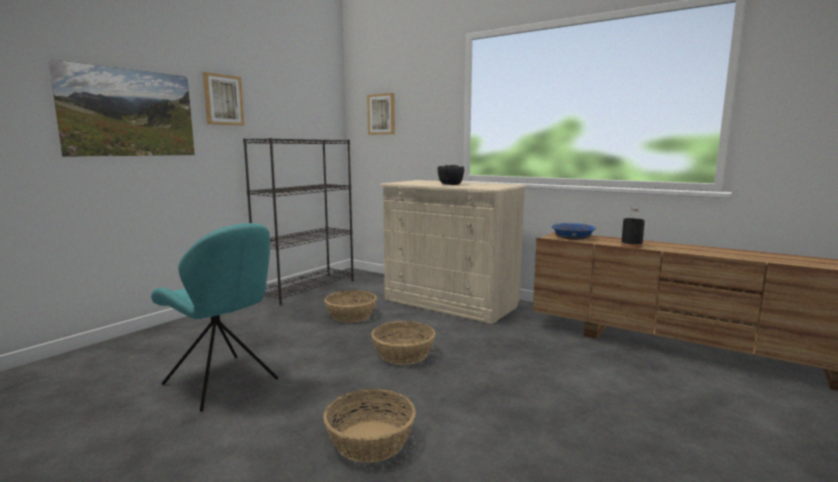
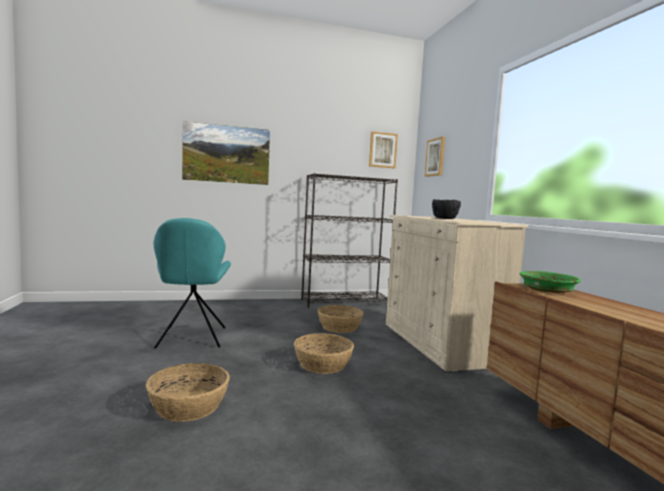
camera: 40 degrees right, 5 degrees down
(223, 100) = (295, 146): picture -> picture (382, 150)
(572, 238) = (547, 290): blue bowl -> green bowl
(631, 246) = (602, 310): black bottle -> none

